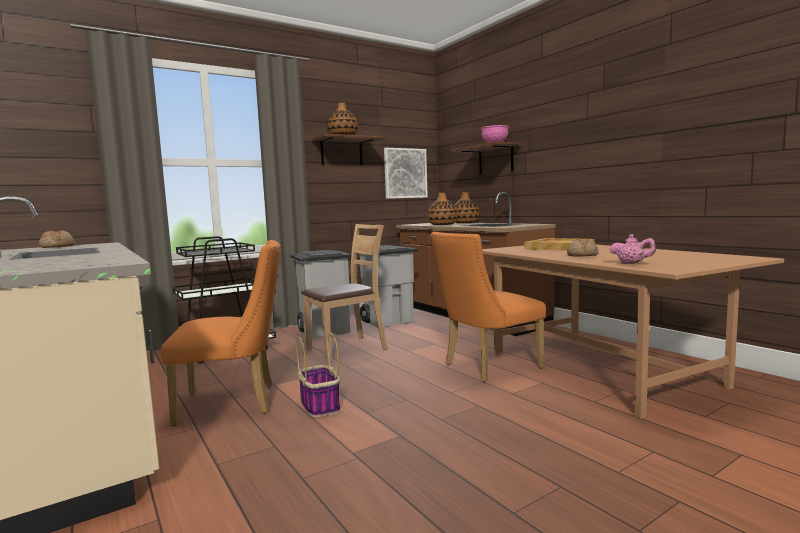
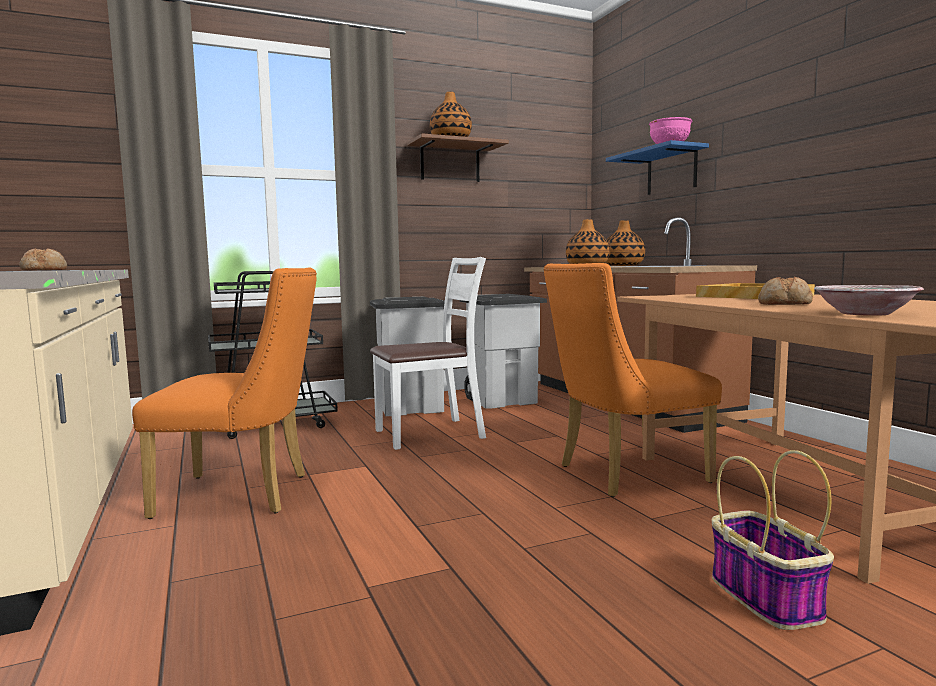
camera: 10 degrees right, 0 degrees up
(319, 405) = (355, 509): basket -> basket (763, 596)
(347, 349) = (430, 433): brown chair -> white chair
(405, 173) = (541, 195): picture -> none
(496, 159) = (671, 171): brown shelf -> blue shelf
(631, 263) = (866, 313): pink teapot -> bowl

